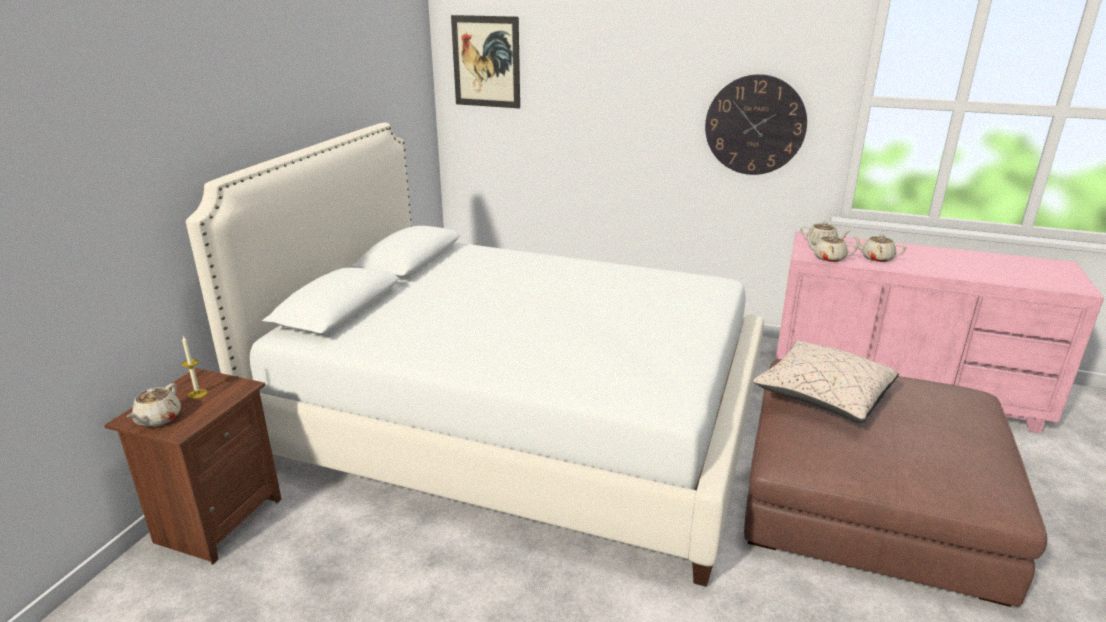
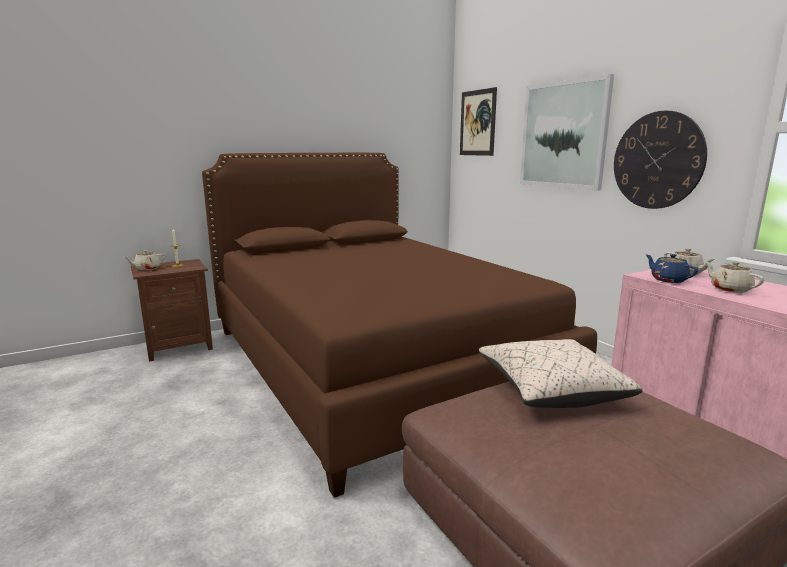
camera: 40 degrees right, 10 degrees down
(518, 423) = (374, 362): white bed -> brown bed
(633, 89) = (563, 135): none -> picture
(828, 258) = (668, 280): beige teapot -> blue teapot

